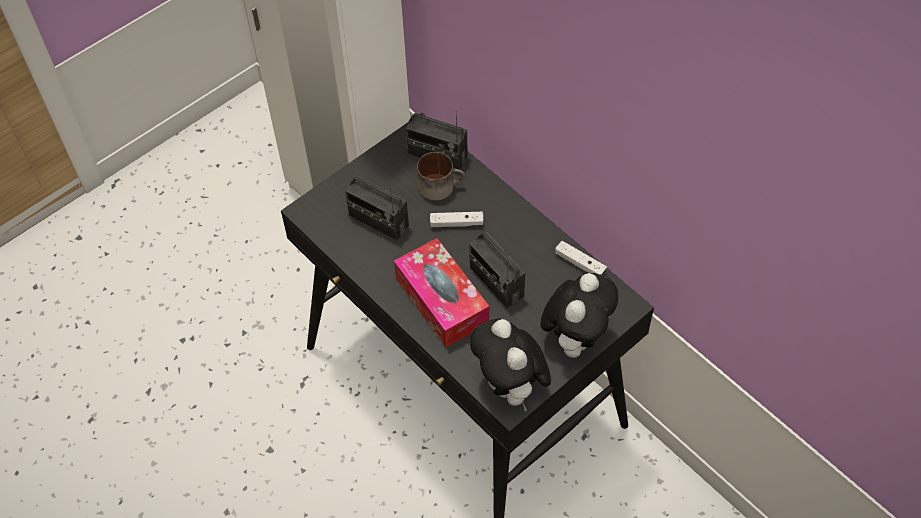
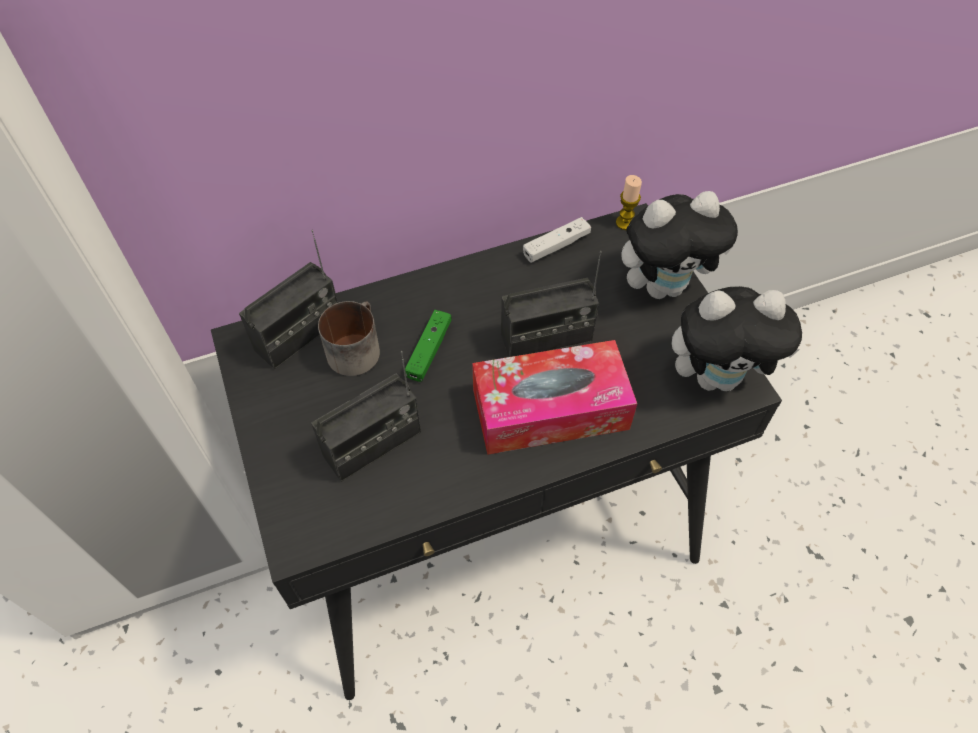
camera: 70 degrees left, 0 degrees up
(456, 223) = (429, 350): white game controller -> green game controller
(576, 338) = (663, 286): plush toy -> plush toy turned 120 degrees clockwise
(625, 299) = (625, 223): none -> candle

